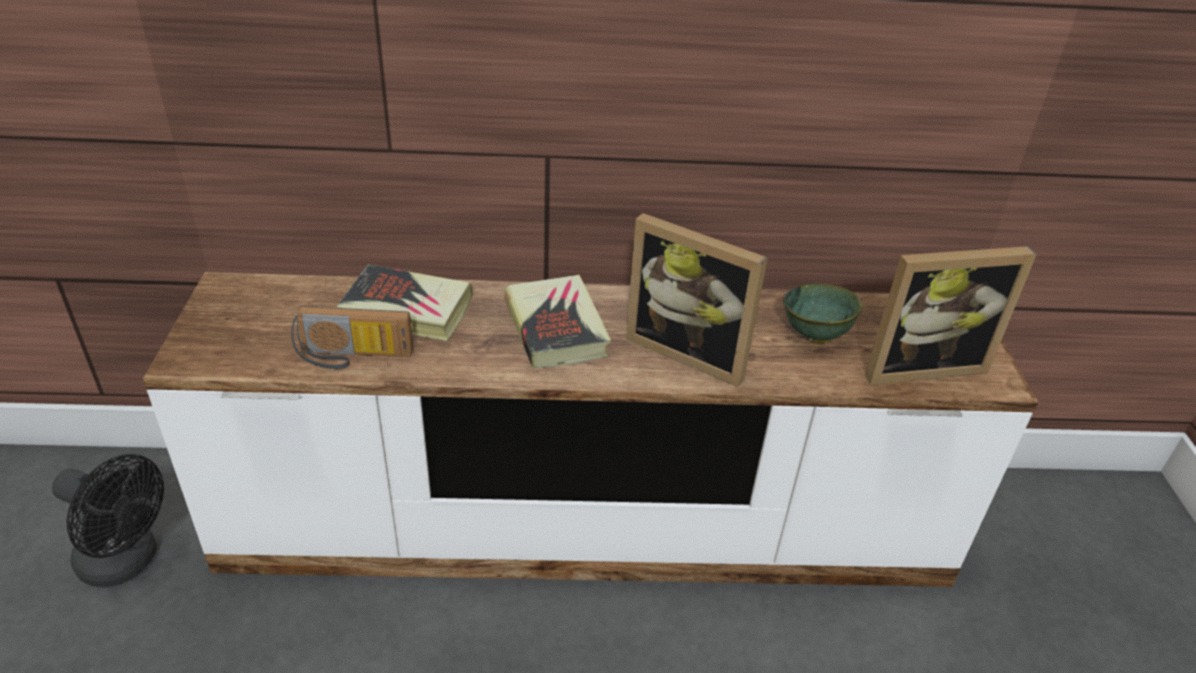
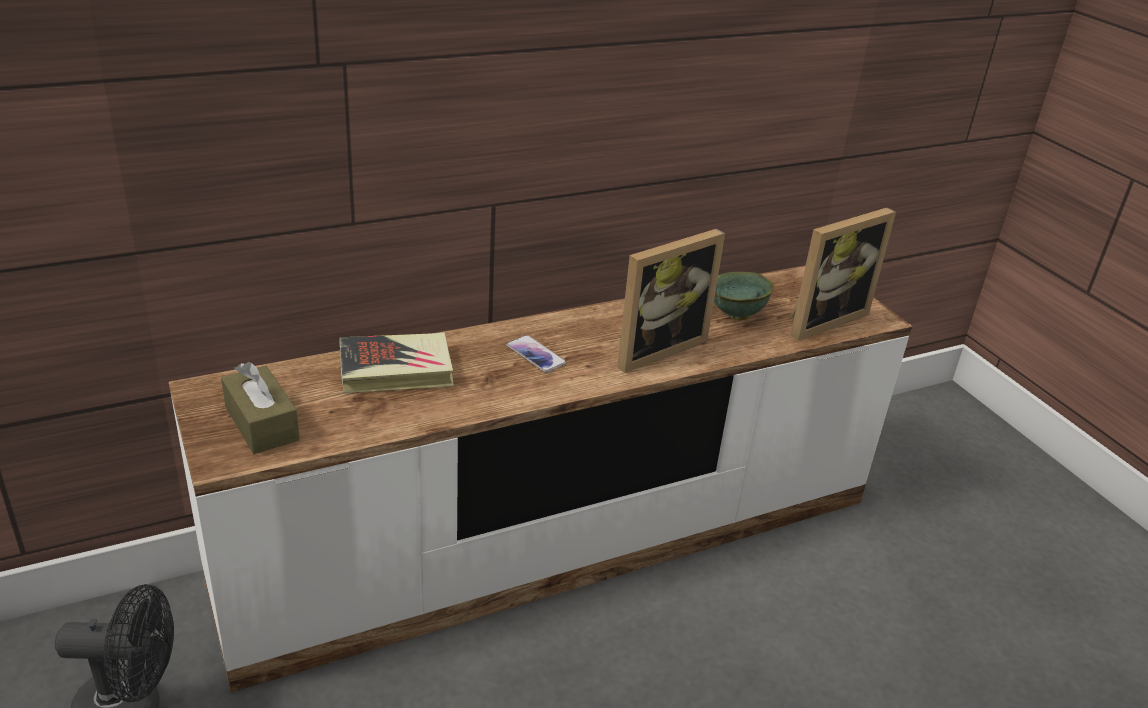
camera: 25 degrees left, 5 degrees down
(246, 333) = (262, 423): none -> brown tissue box
(352, 357) = (380, 419): radio -> none
(556, 328) = (536, 355): book -> phone
(690, 351) = (654, 347): picture frame -> picture frame turned 45 degrees counterclockwise

